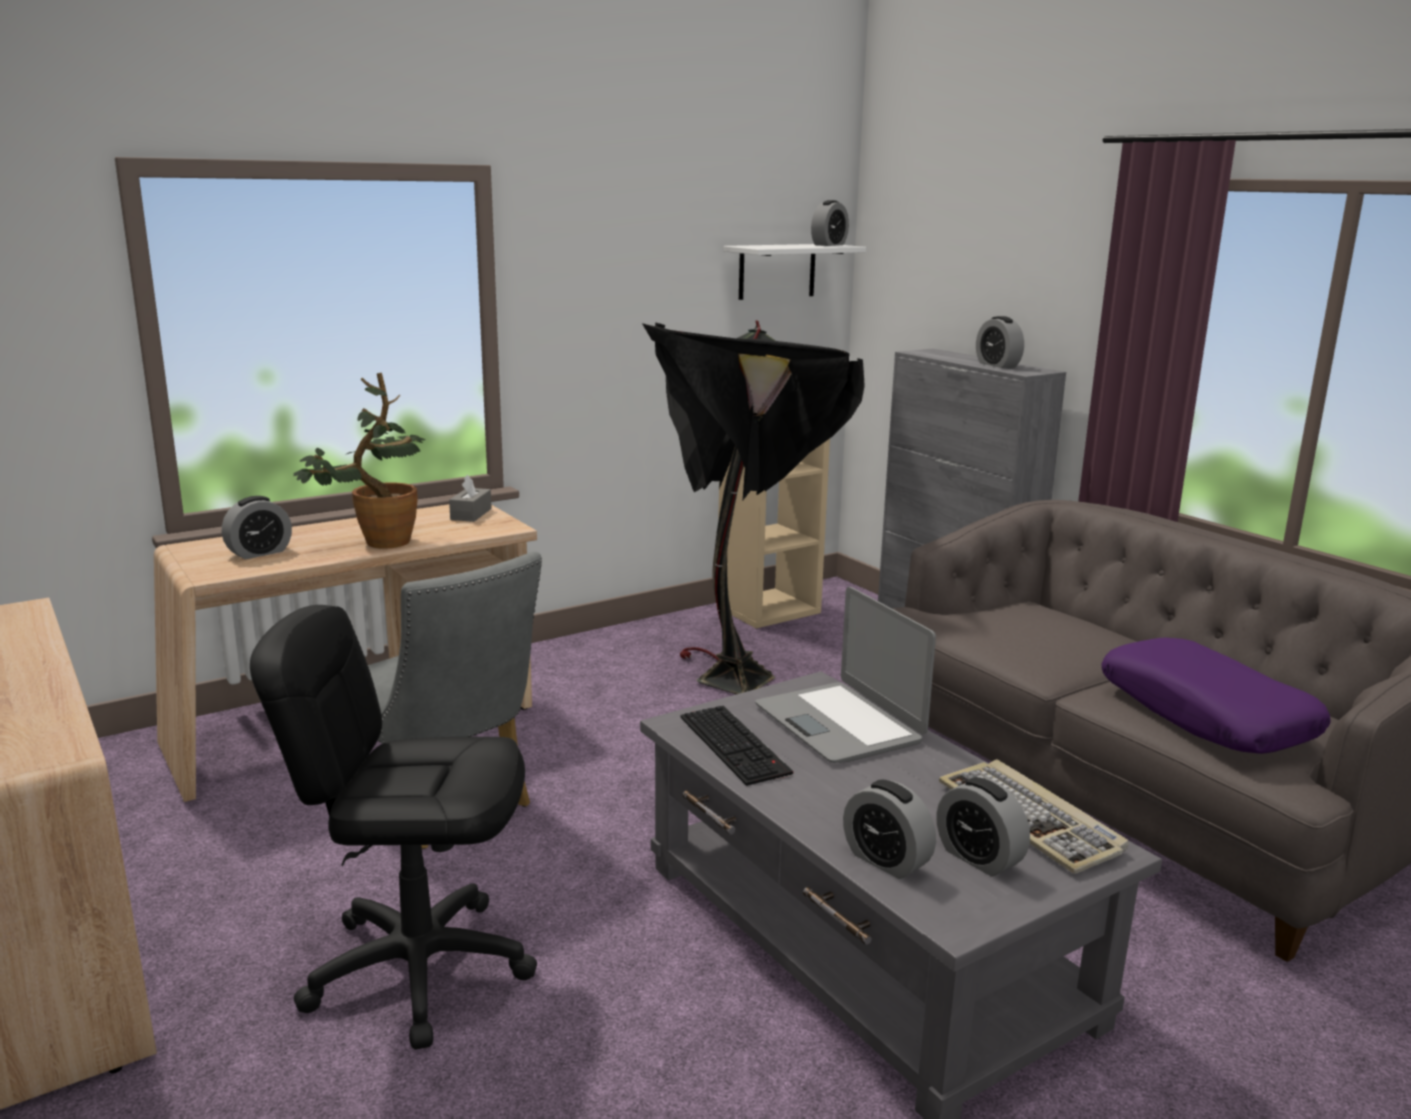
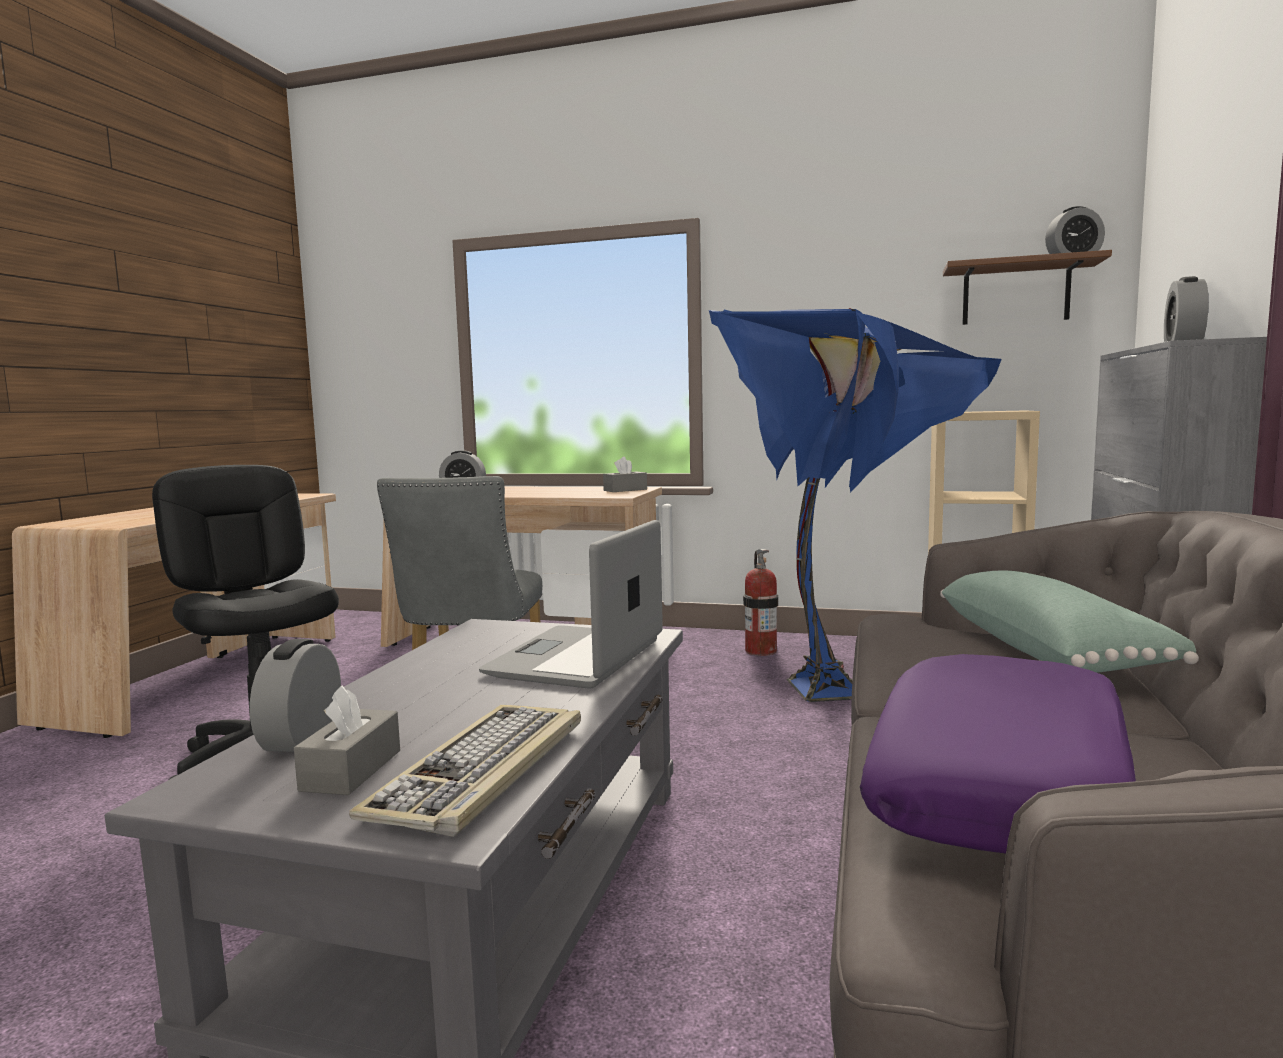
camera: 50 degrees right, 10 degrees down
(376, 543) = (525, 493): potted plant -> none
(612, 658) = (760, 651): none -> fire extinguisher
(737, 745) = (471, 646): keyboard -> none
(747, 674) = (846, 689): black floor lamp -> blue floor lamp
(777, 271) = (1015, 294): white shelf -> brown shelf
(979, 858) = (351, 770): alarm clock -> grey tissue box
(1047, 619) = (1050, 652): none -> green pillow

